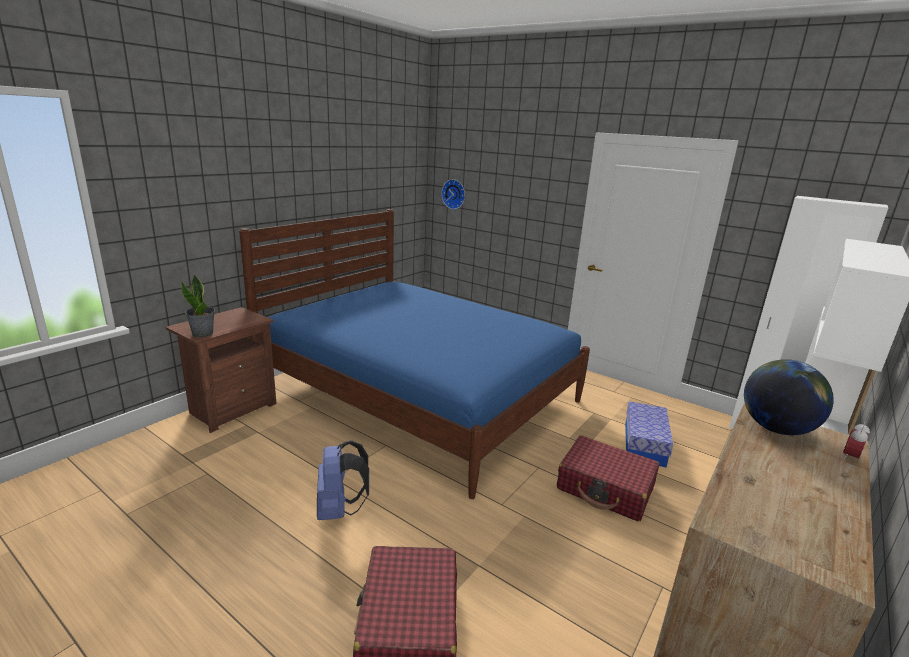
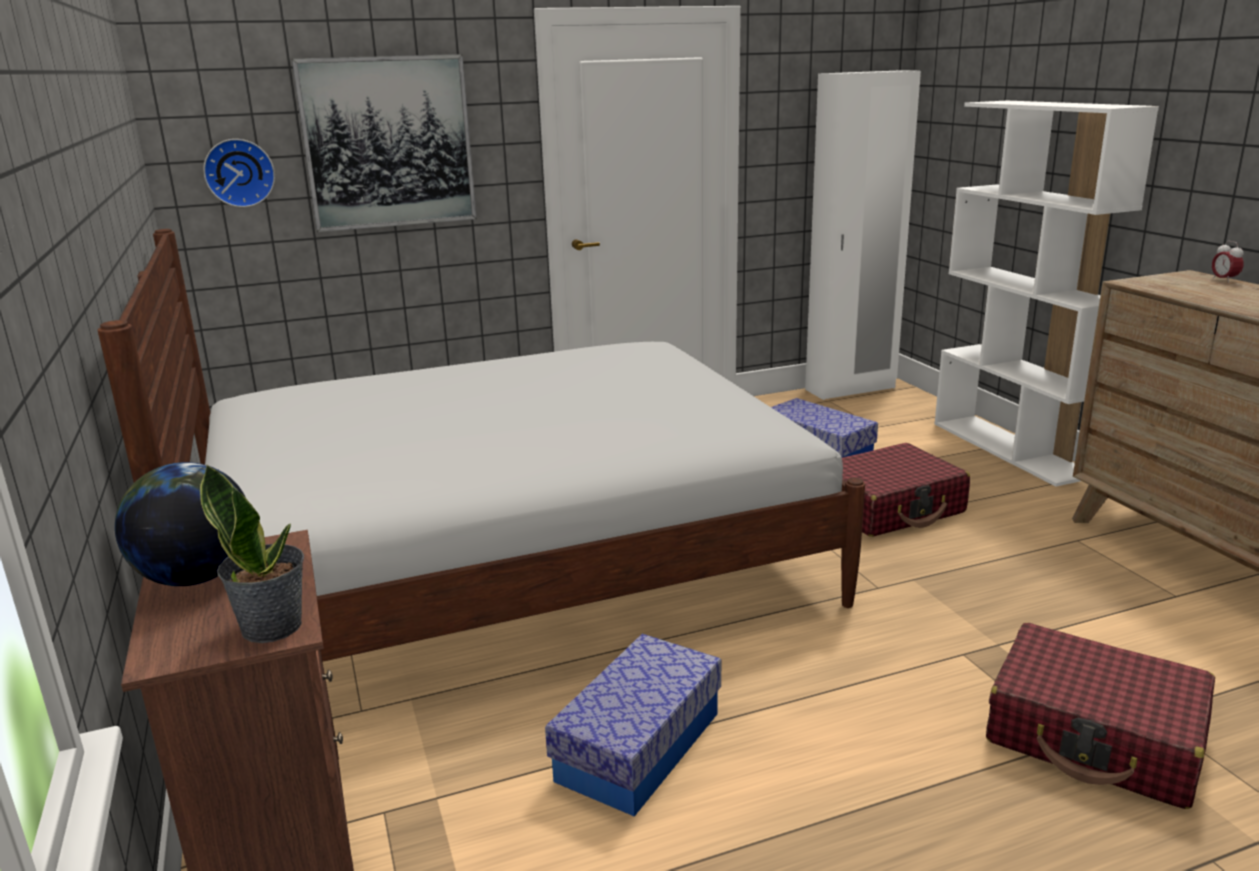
camera: 55 degrees left, 0 degrees up
(310, 466) = (639, 746): none -> storage box
(339, 510) = (802, 741): blue backpack -> none
(419, 394) = (508, 565): blue bed -> white bed
(511, 192) = (388, 143): none -> picture
(776, 428) = (1164, 285): globe -> globe (196, 577)

